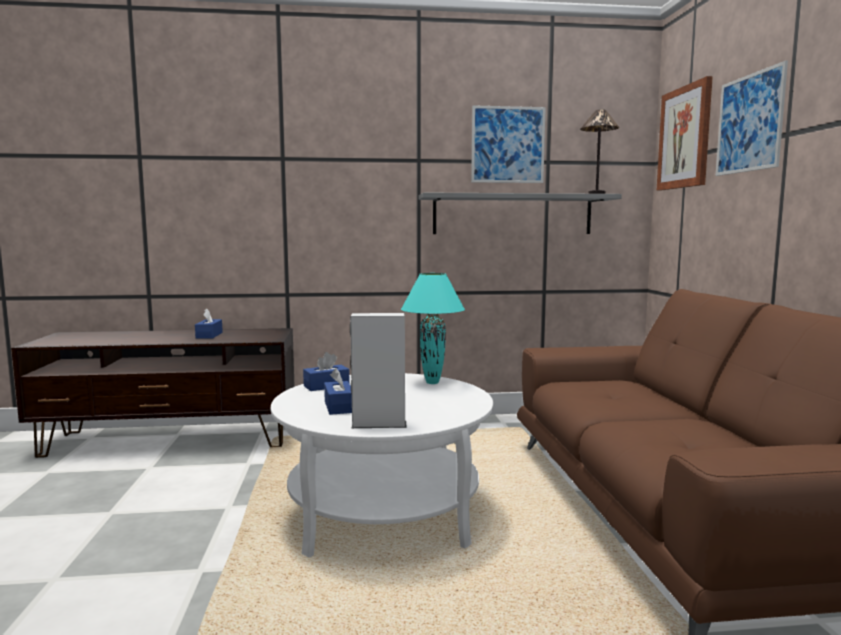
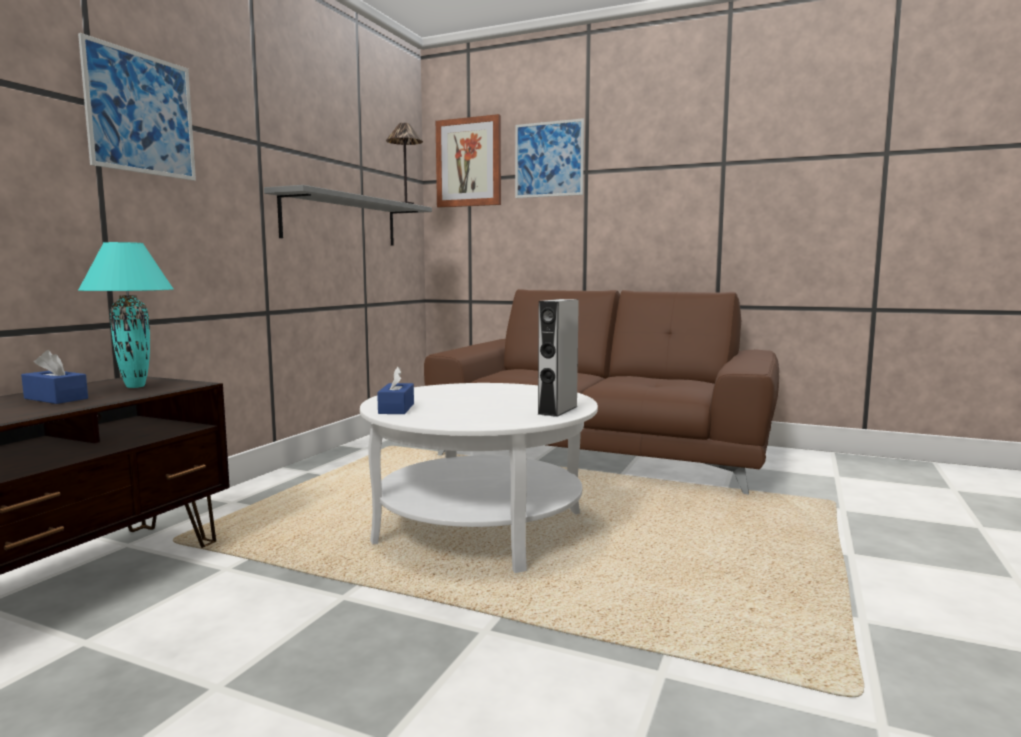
camera: 60 degrees left, 0 degrees up
(339, 407) = (483, 413): blue tissue box -> none
(432, 382) = (456, 387): turquoise table lamp -> turquoise table lamp (135, 386)
(508, 145) = (334, 142): picture -> picture (141, 113)

